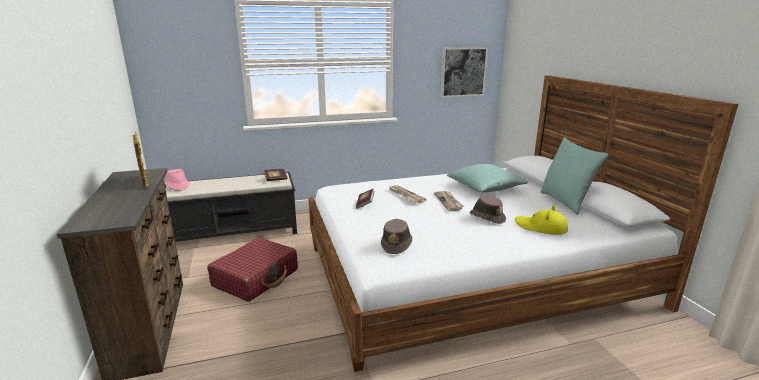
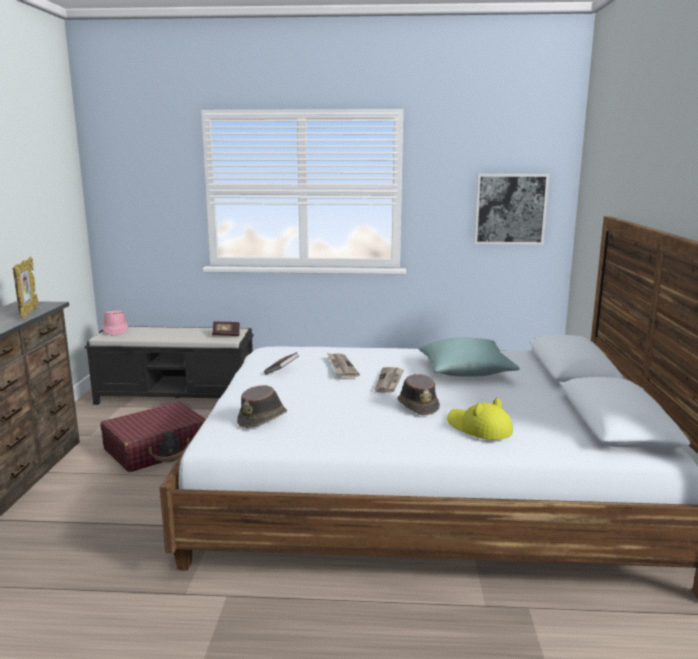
camera: 20 degrees right, 5 degrees down
(566, 202) = (562, 403): turquoise pillow -> none

